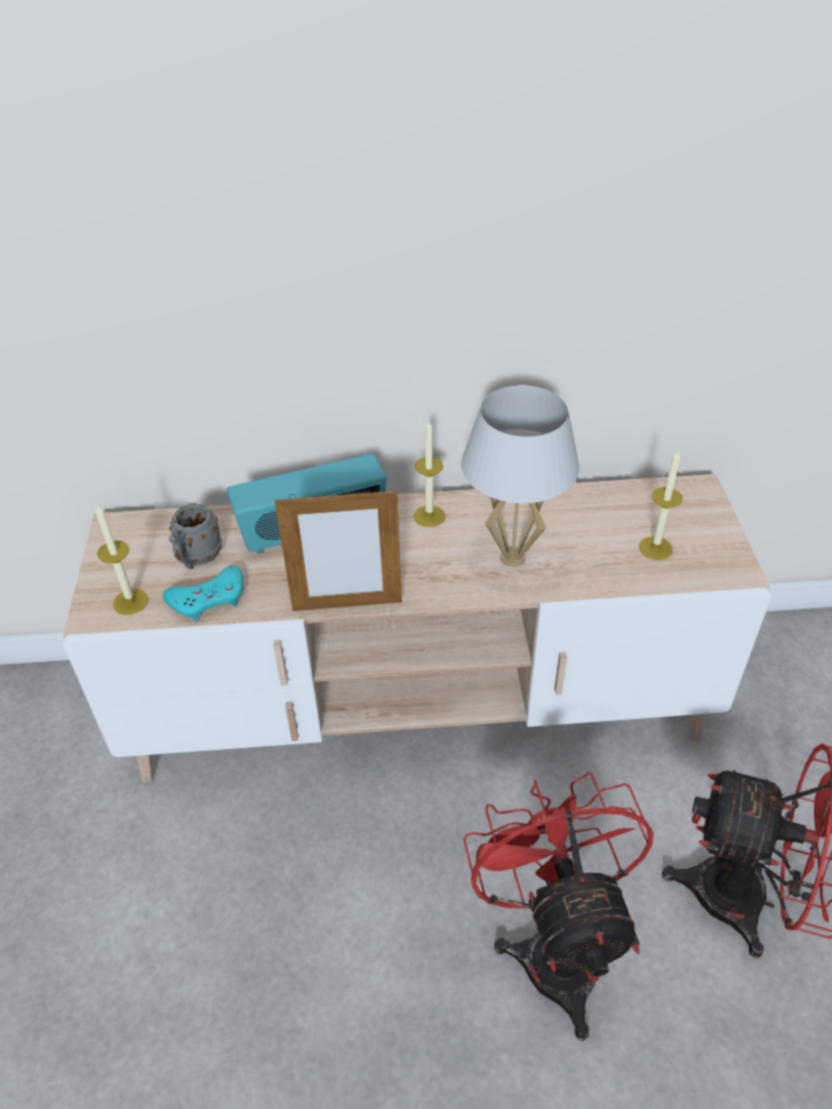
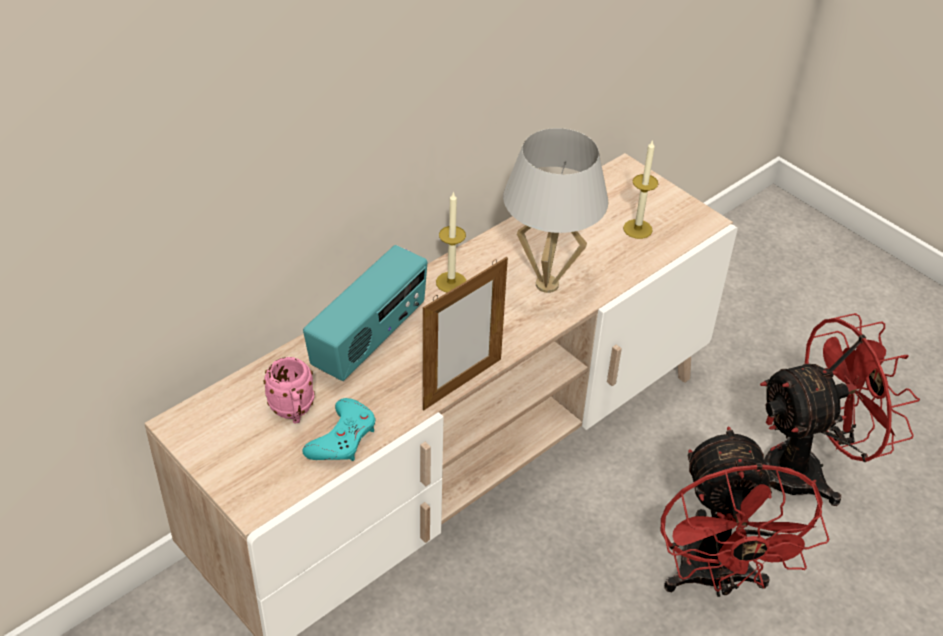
camera: 40 degrees left, 0 degrees up
(130, 602) = (276, 476): candle -> none
(197, 558) = (293, 412): grey mug -> pink mug
(554, 945) = (714, 579): red fan -> red fan turned 135 degrees counterclockwise

